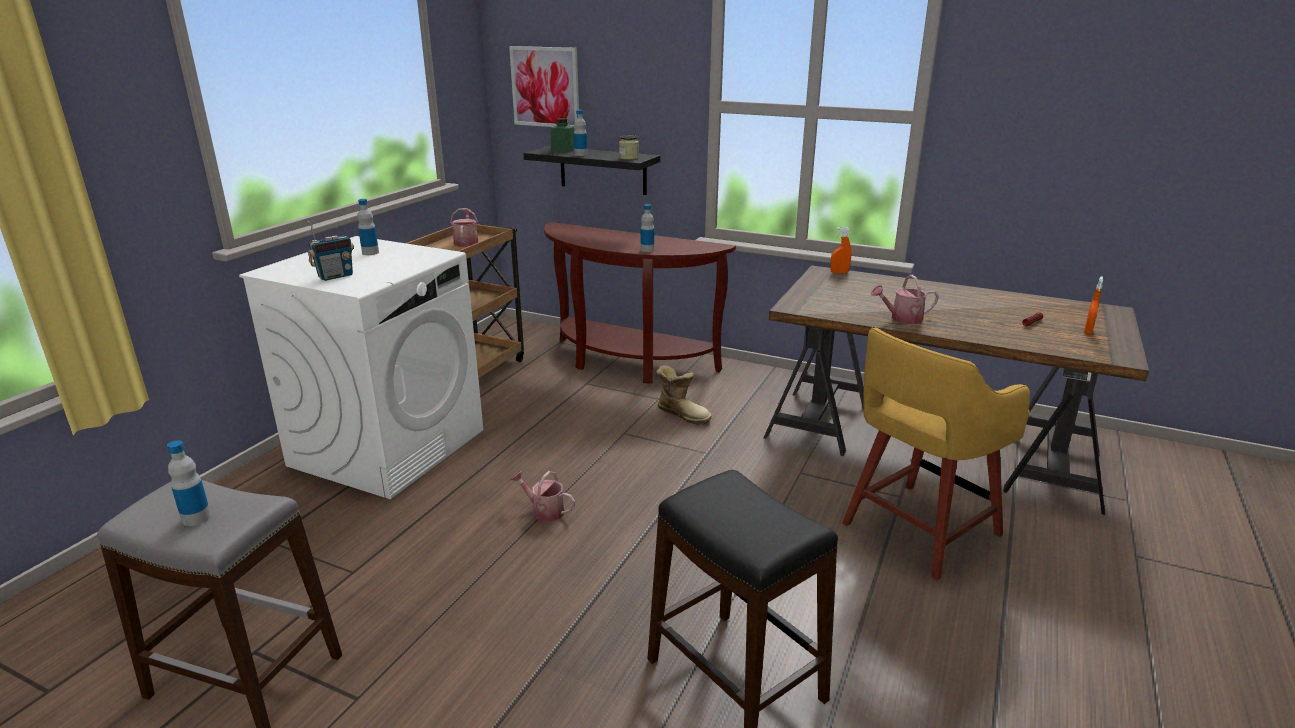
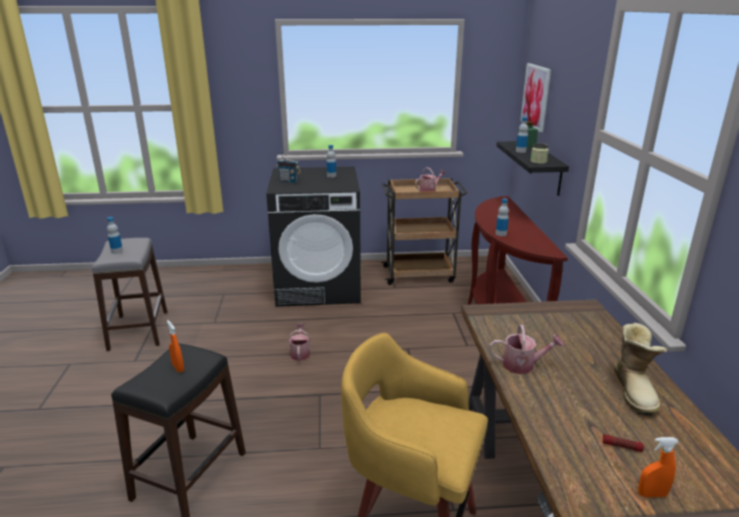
camera: 60 degrees right, 0 degrees up
(389, 447) = (319, 286): white washing machine -> black washing machine
(683, 414) = (459, 362): boot -> boot (635, 390)
(839, 272) = (597, 314): orange spray bottle -> orange spray bottle (178, 368)
(902, 319) = (522, 365): watering can -> watering can turned 135 degrees clockwise

